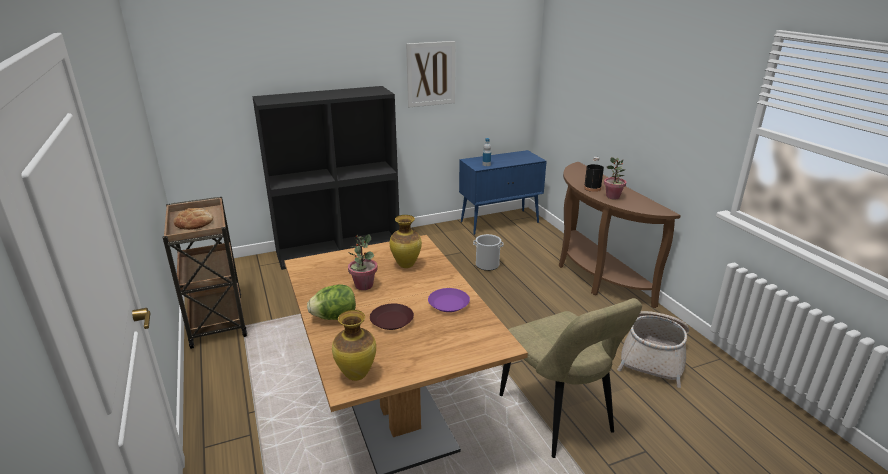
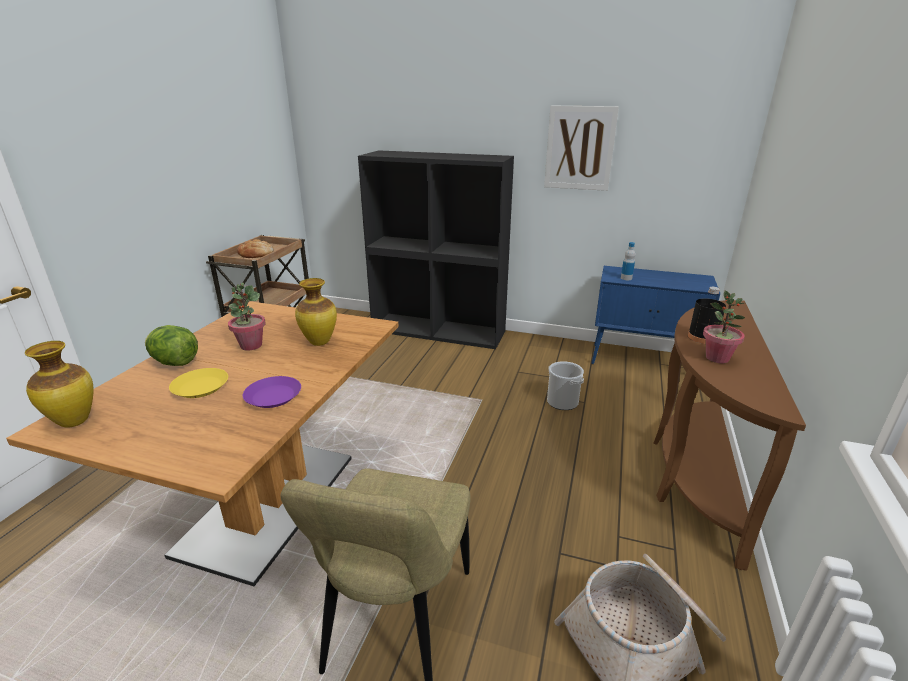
camera: 40 degrees right, 0 degrees up
(391, 320) = (201, 387): brown plate -> yellow plate

